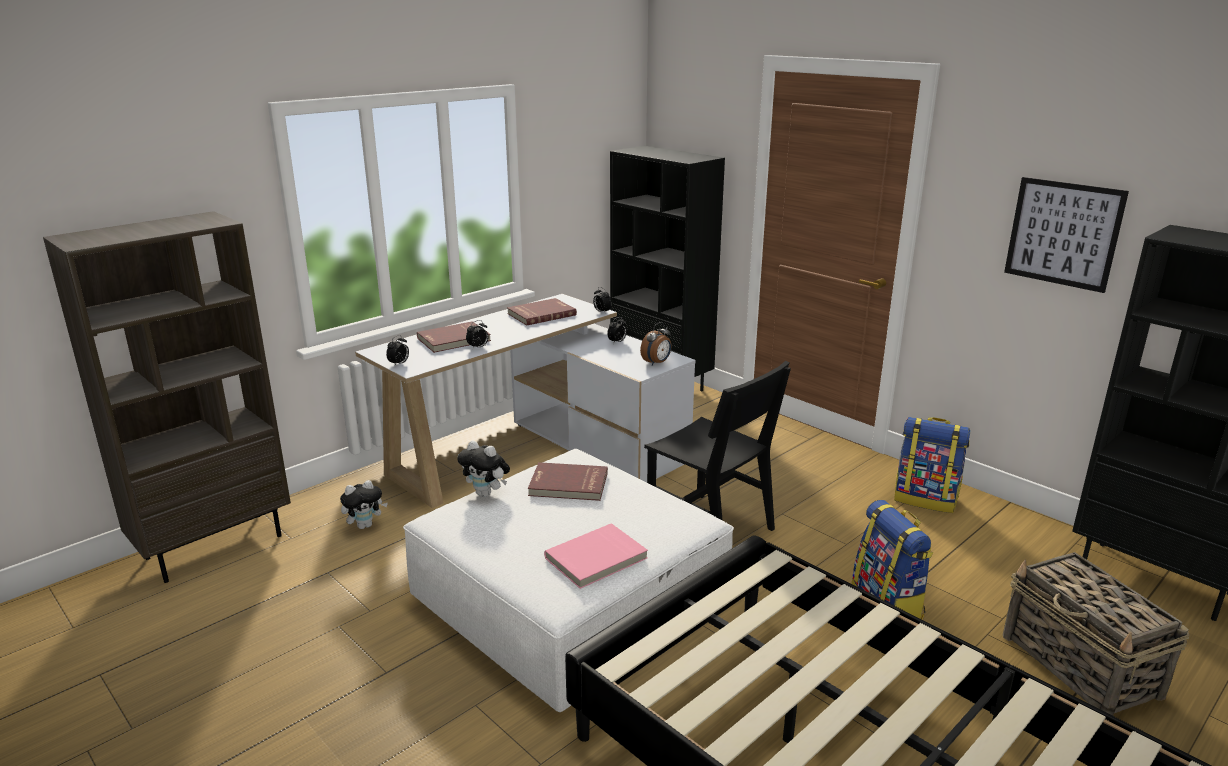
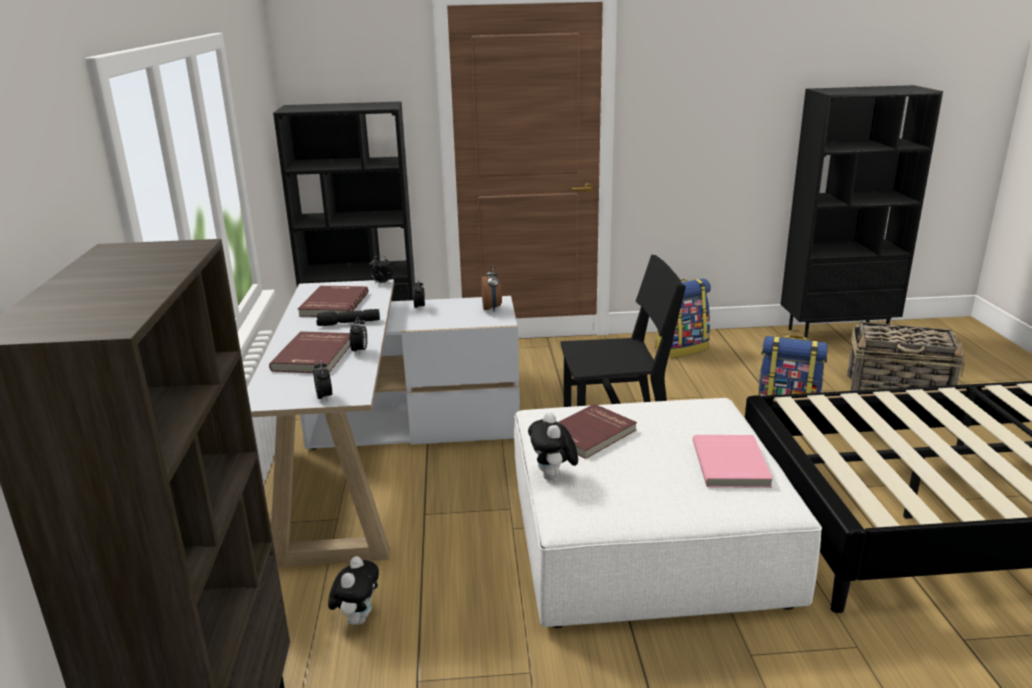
camera: 50 degrees left, 0 degrees up
(486, 493) = (553, 477): plush toy -> plush toy turned 105 degrees clockwise
(517, 329) = (348, 323): none -> black flashlight
(1063, 233) = (732, 111): picture -> none

